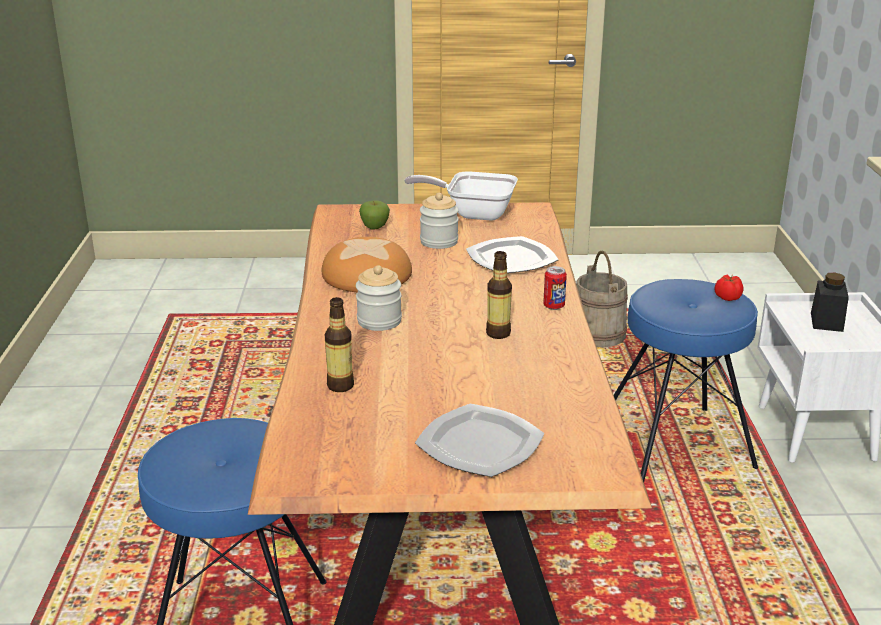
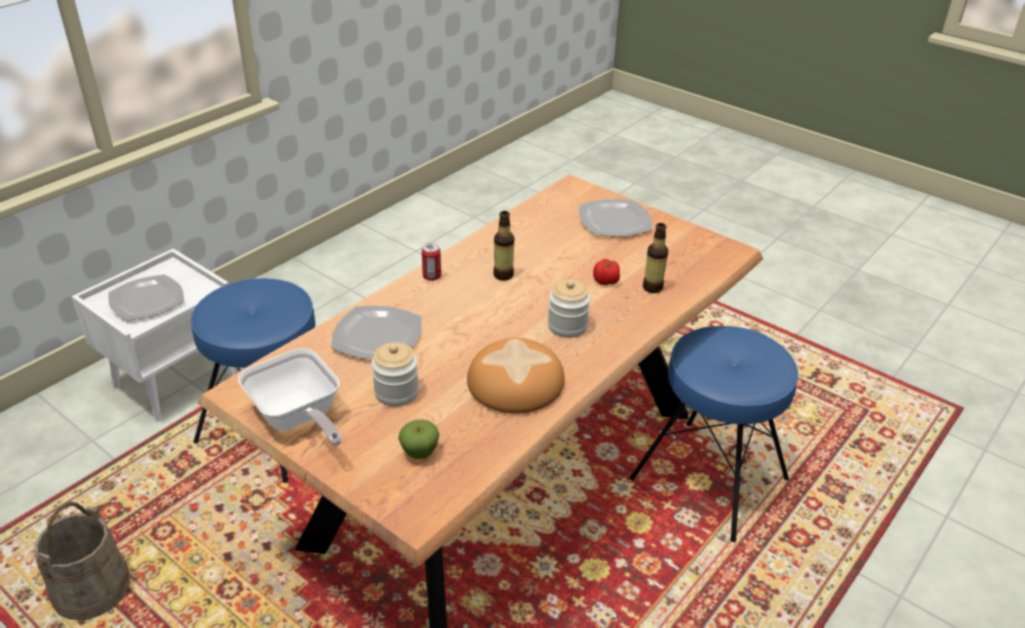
camera: 140 degrees left, 10 degrees up
(727, 297) = (227, 296): tomato -> tomato (606, 281)
(826, 322) = (147, 300): black jar -> plate

